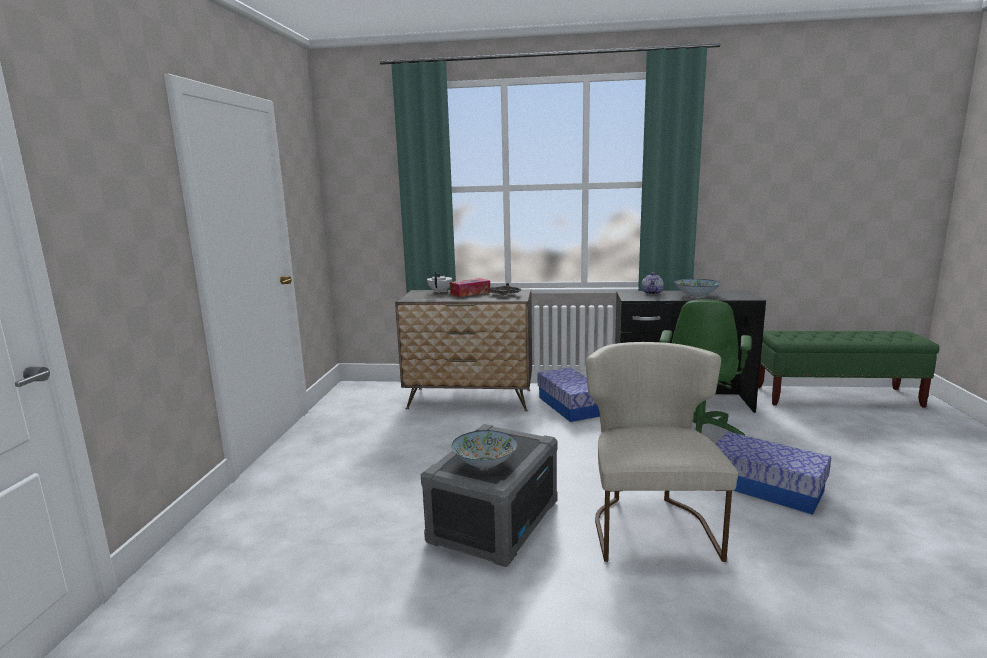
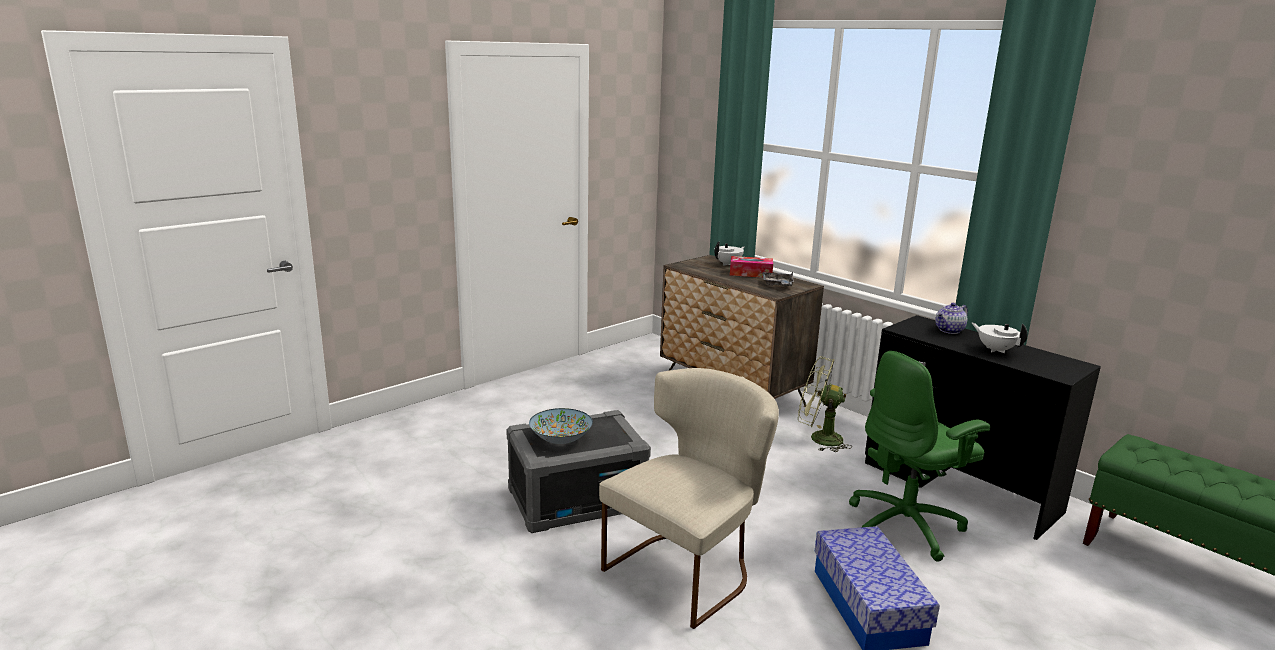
camera: 40 degrees right, 5 degrees up
(570, 406) = (818, 438): storage box -> green fan
(696, 295) = (995, 350): bowl -> white teapot

